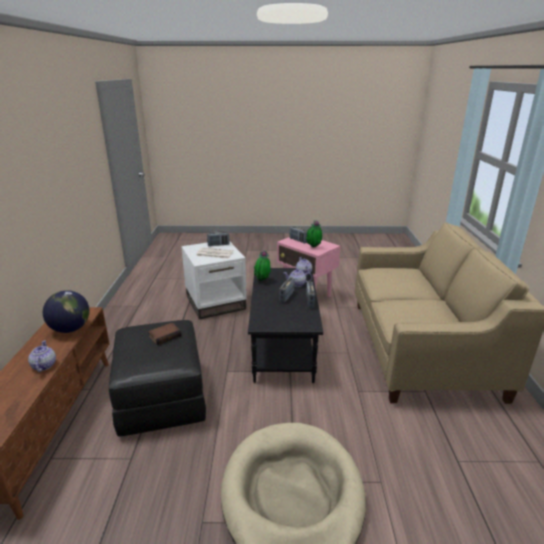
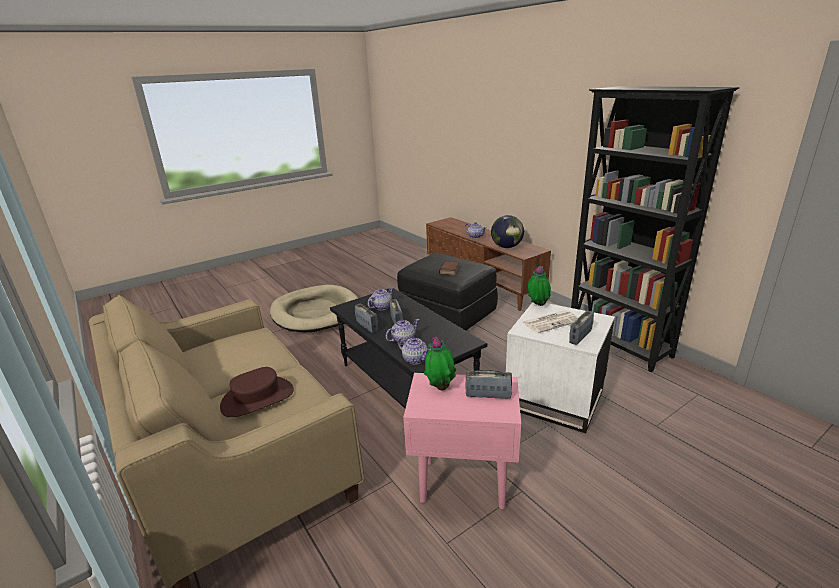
camera: 145 degrees right, 0 degrees up
(123, 308) = (618, 345): none -> black bookcase
(262, 281) = (447, 329): potted plant -> potted plant (537, 305)
(282, 313) = (381, 307): none -> teapot
(404, 281) = (257, 398): none -> brown hat

